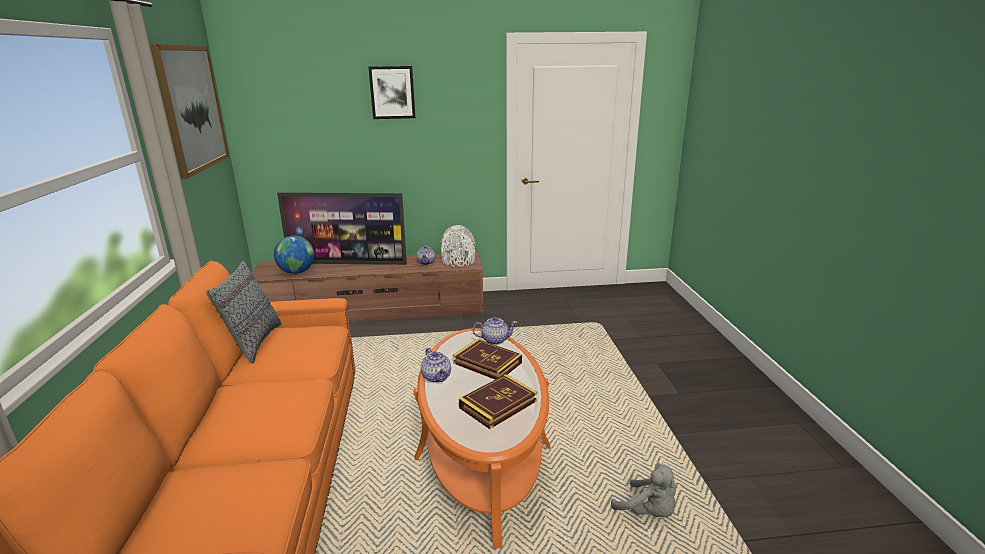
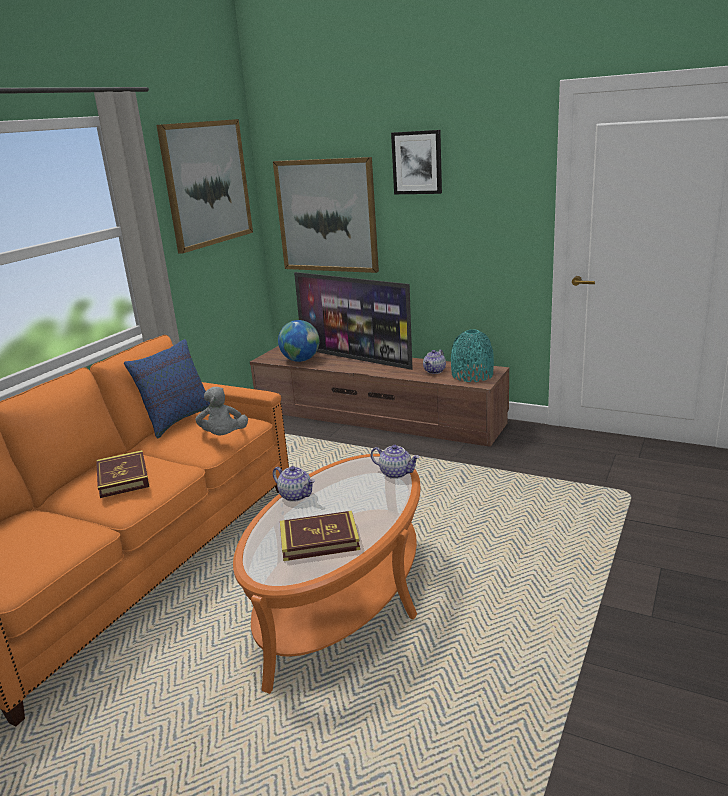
camera: 35 degrees right, 0 degrees up
(255, 343) = (178, 421): grey pillow -> blue pillow
(304, 139) = (327, 216): none -> picture
(437, 377) = (296, 495): teapot -> teapot turned 60 degrees counterclockwise
(458, 261) = (472, 375): white vase -> turquoise vase
(487, 363) = (359, 495): book -> book (123, 478)
(648, 512) = (453, 732): grey plush toy -> grey plush toy (224, 437)

